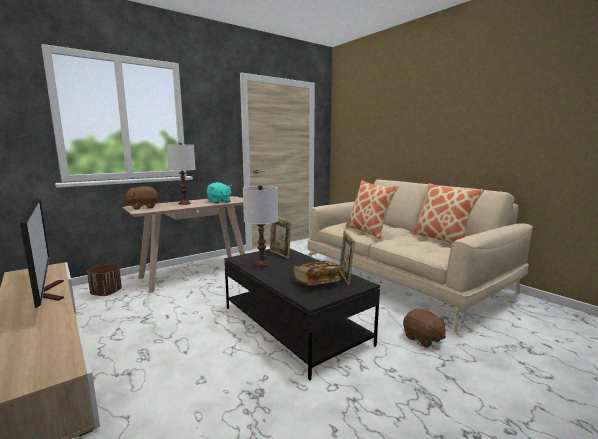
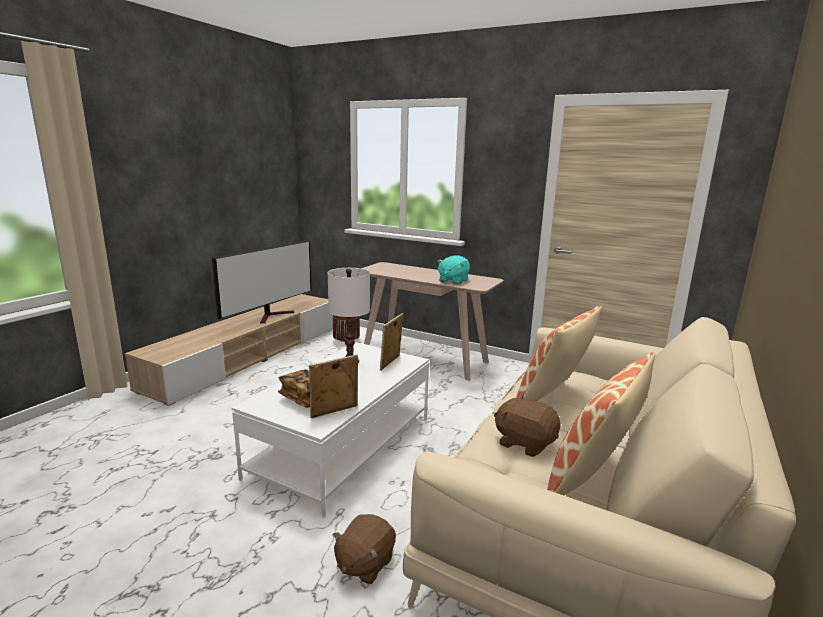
camera: 65 degrees right, 5 degrees up
(143, 207) = (384, 267): brown plush toy -> brown plush toy (525, 443)
(184, 203) = (422, 273): white table lamp -> none
(294, 325) = (343, 446): black coffee table -> white coffee table

